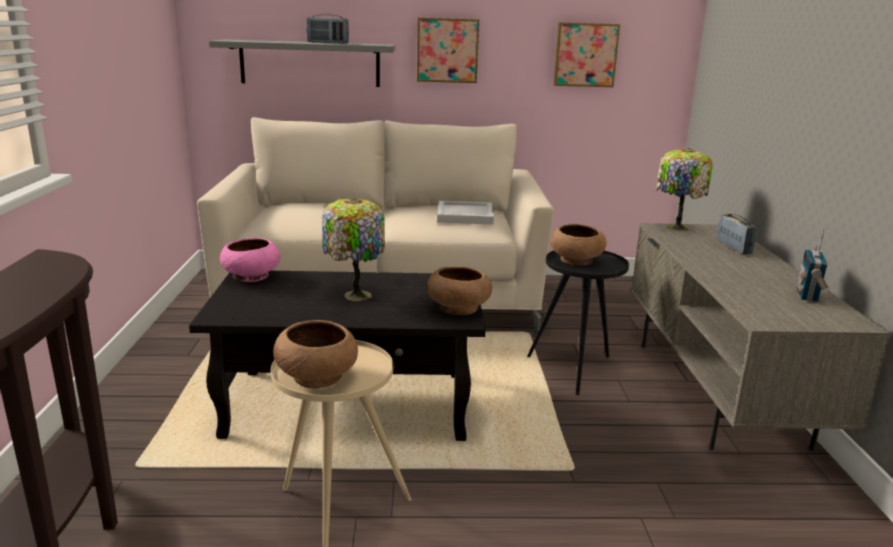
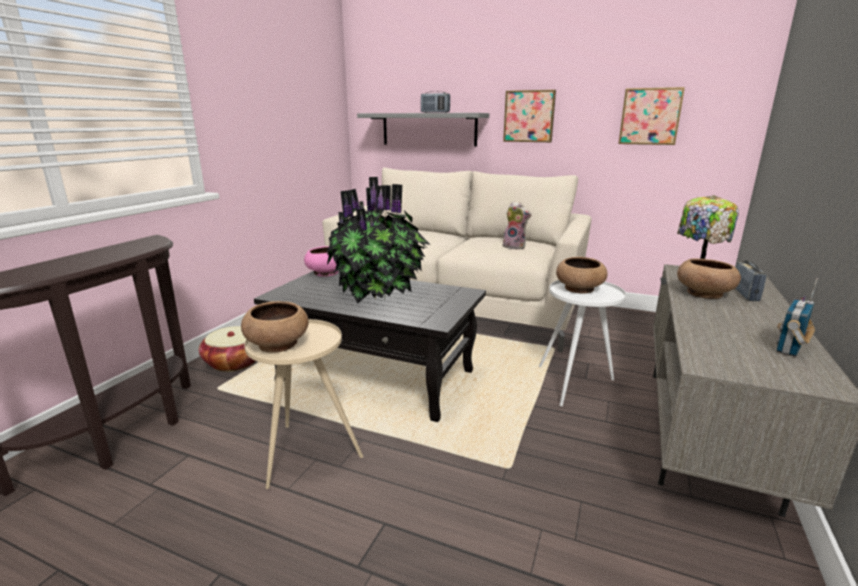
camera: 25 degrees right, 0 degrees up
(127, 425) = (234, 362): none -> basket
(355, 295) = (379, 293): table lamp -> potted plant
(458, 308) = (444, 313): brown bowl -> brown bowl (703, 293)
(464, 216) = (515, 247): white tray -> plush toy
(575, 369) = (575, 384): black side table -> white side table

